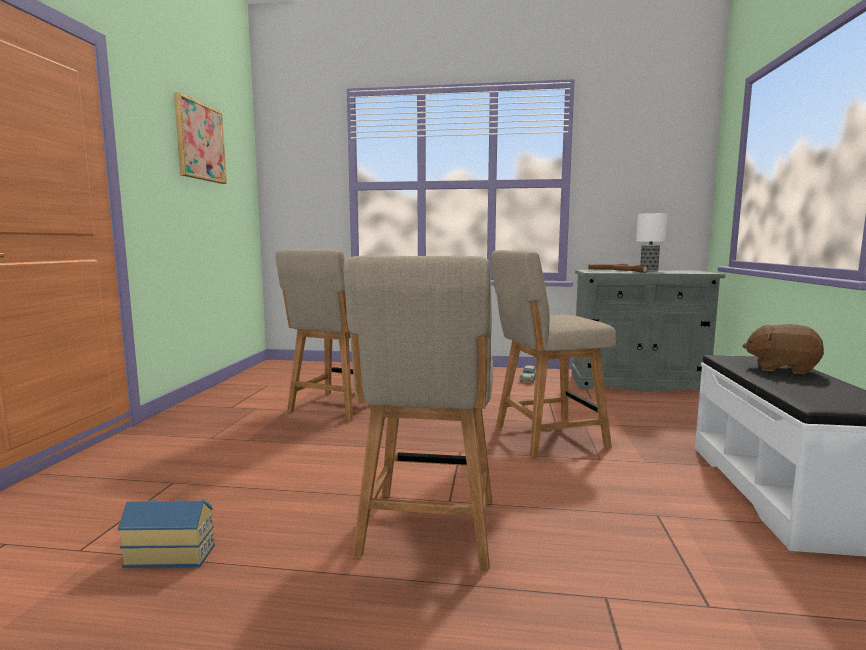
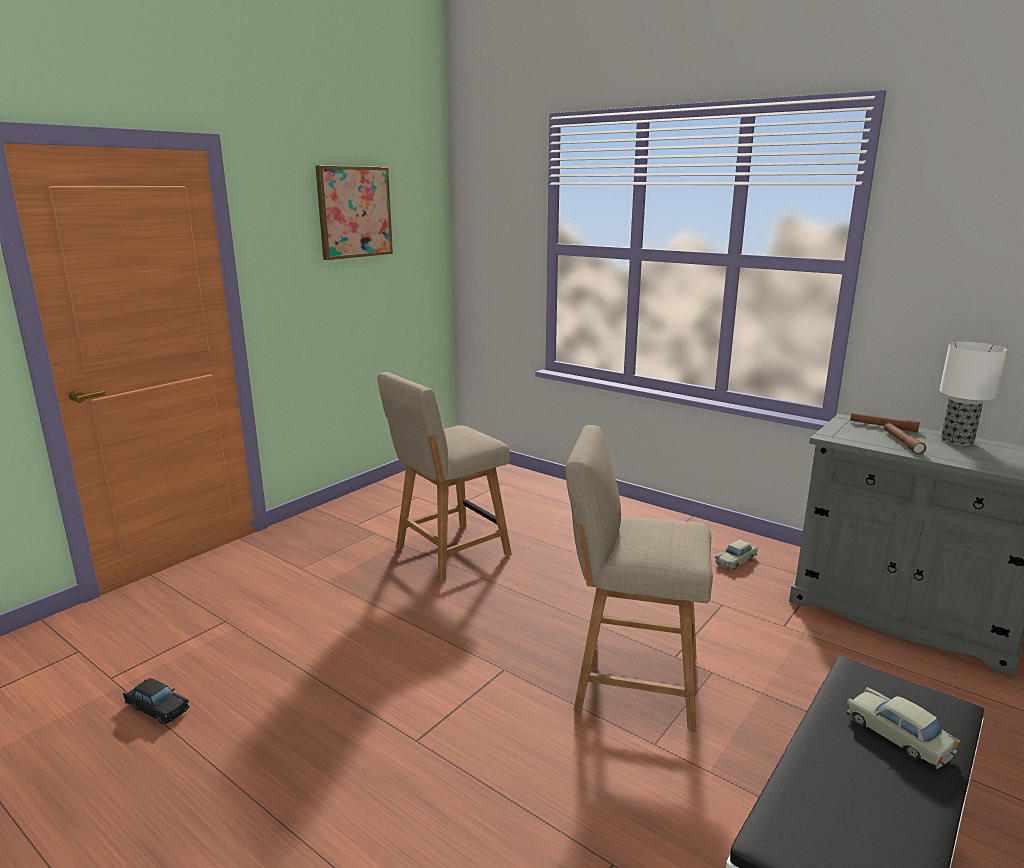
camera: 30 degrees right, 10 degrees up
(171, 553) = (157, 708): toy house -> black toy car
(427, 531) = (355, 773): beige chair -> none
(781, 368) = (898, 736): brown plush toy -> beige toy car

